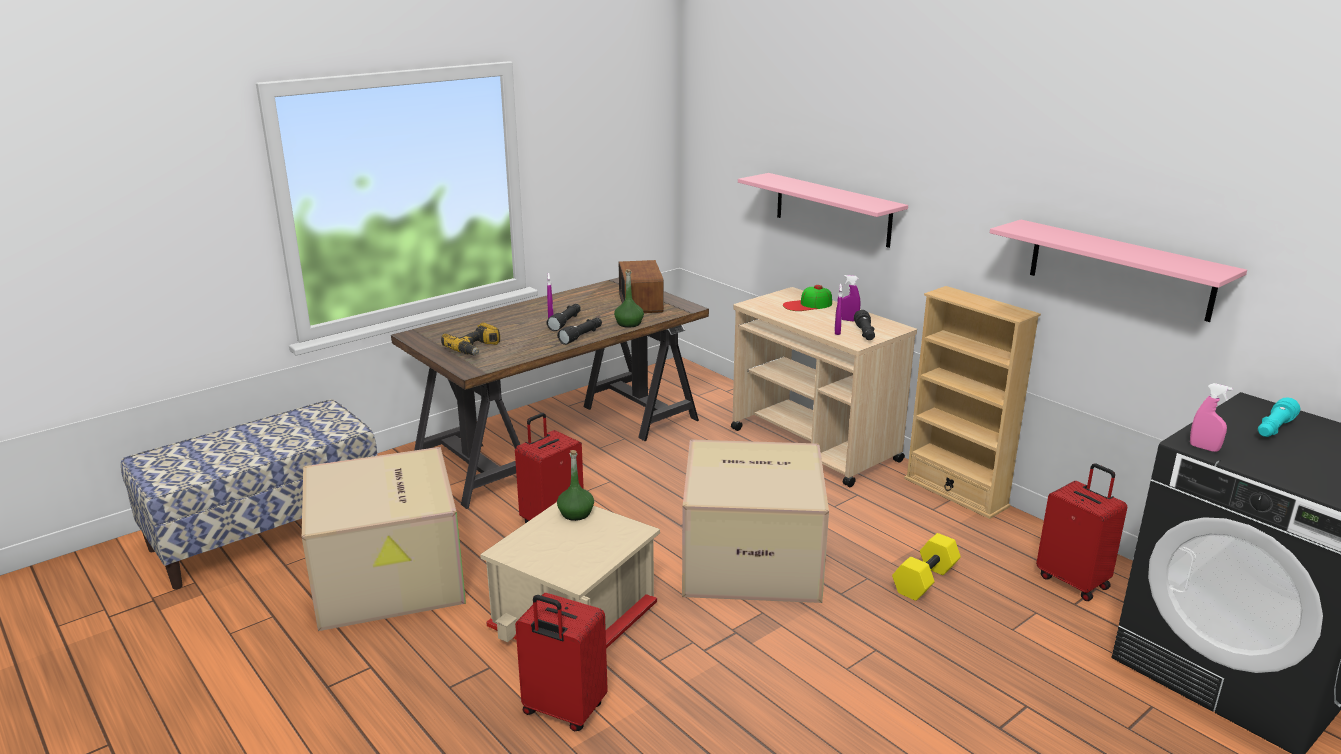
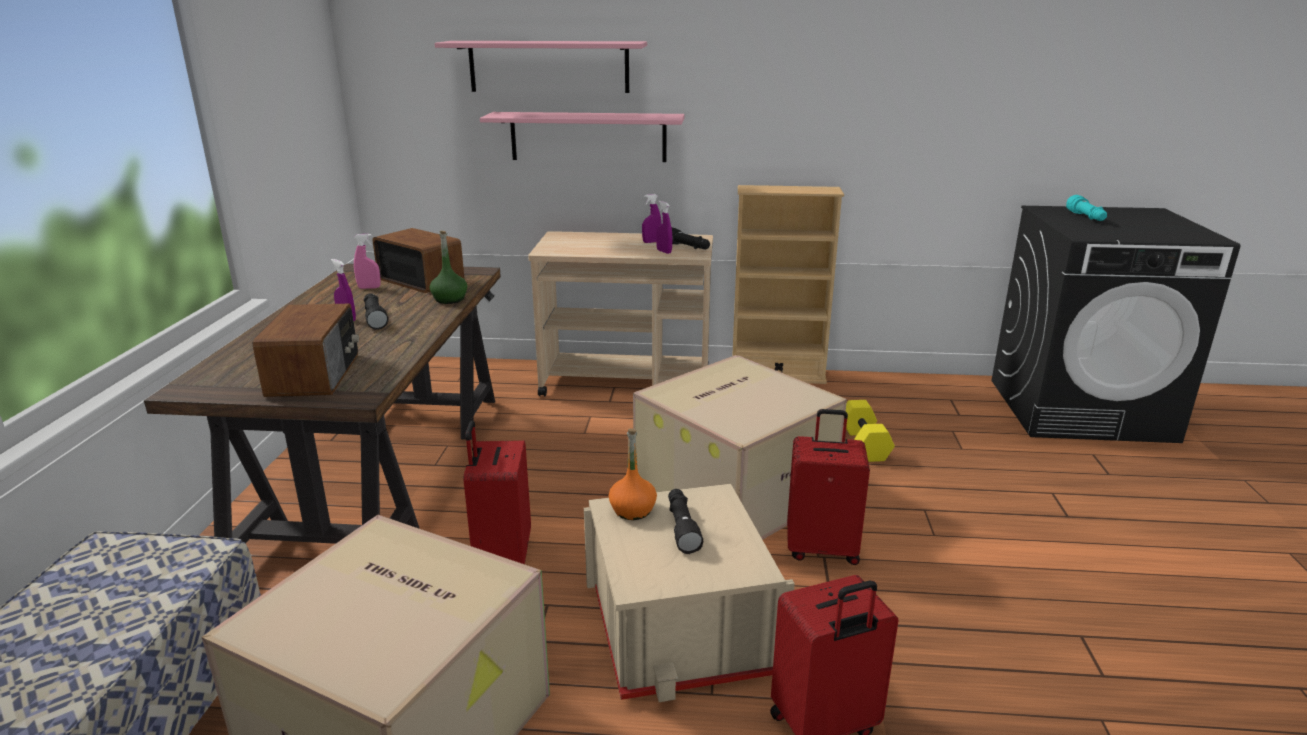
camera: 45 degrees left, 0 degrees up
(475, 349) = (316, 375): power drill -> radio
(576, 513) = (633, 510): green bottle -> orange bottle
(581, 336) = (423, 324): black flashlight -> black flashlight (682, 527)
(807, 305) = (593, 240): cap -> none
(1073, 581) = (934, 401): red suitcase -> red suitcase (822, 548)
(1119, 269) = (909, 130): pink shelf -> pink shelf (549, 66)
(1204, 448) = (1094, 236): pink spray bottle -> pink spray bottle (369, 288)

